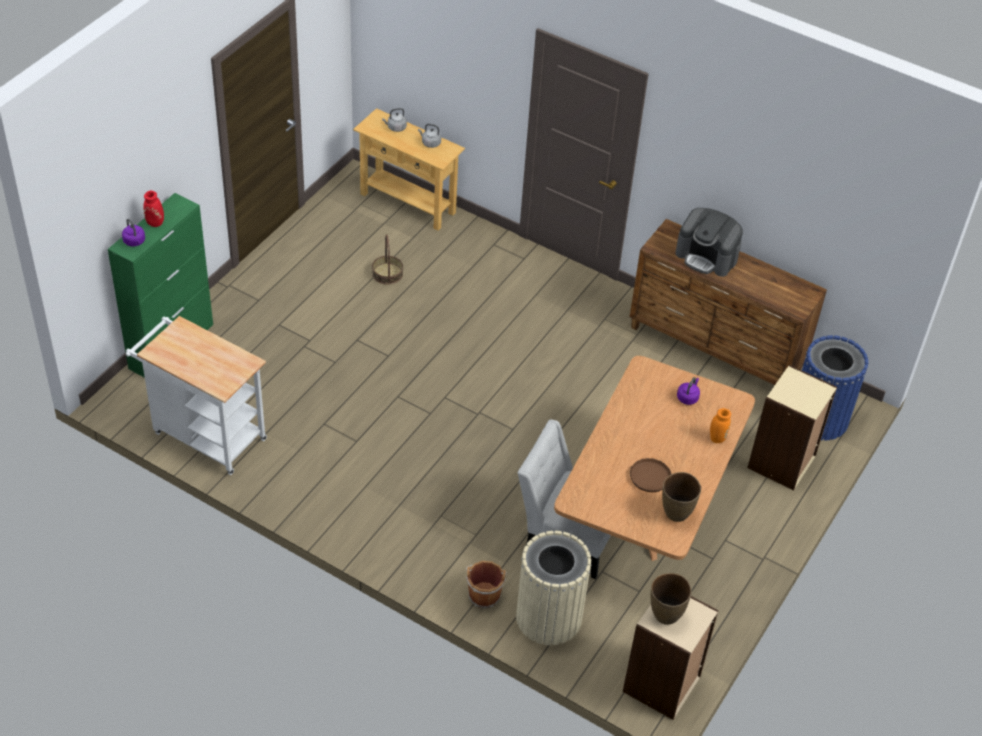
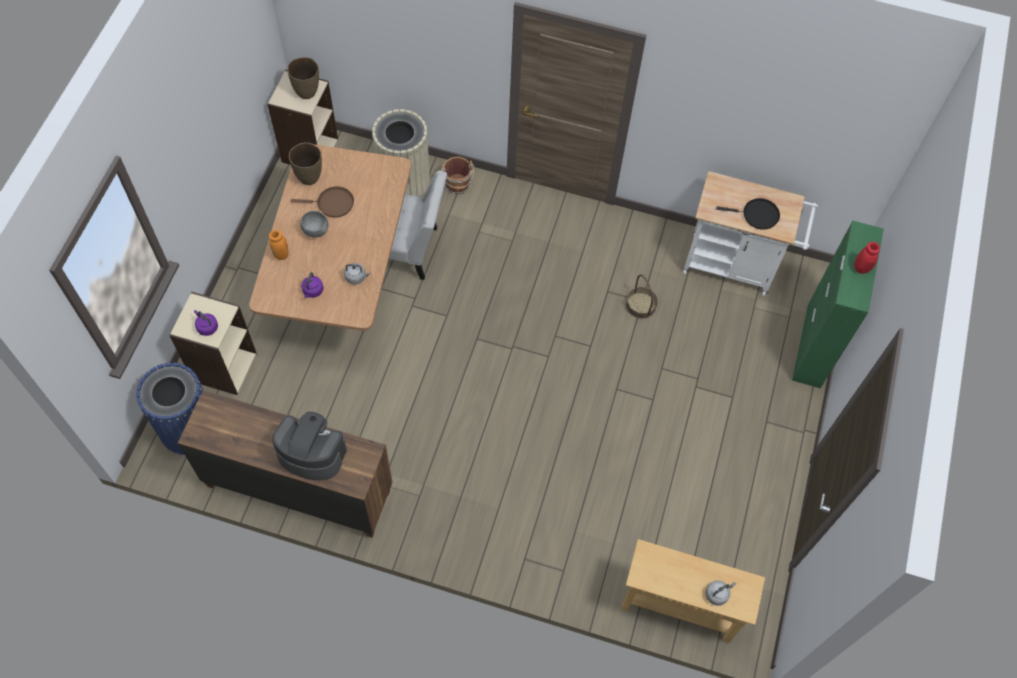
camera: 165 degrees right, 15 degrees up
(135, 242) = (865, 242): purple kettle -> purple kettle (207, 327)
(199, 347) = (757, 215): none -> black frying pan
(387, 274) = (658, 493): basket -> basket (641, 305)
(430, 143) = (668, 579): grey kettle -> grey kettle (357, 277)
(676, 454) = (316, 231): none -> grey bowl

